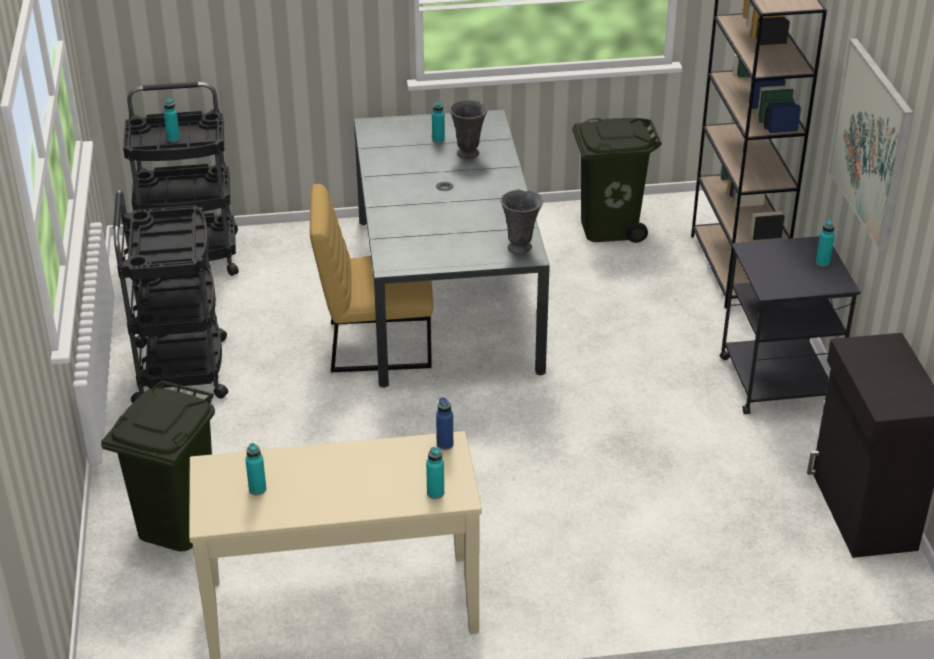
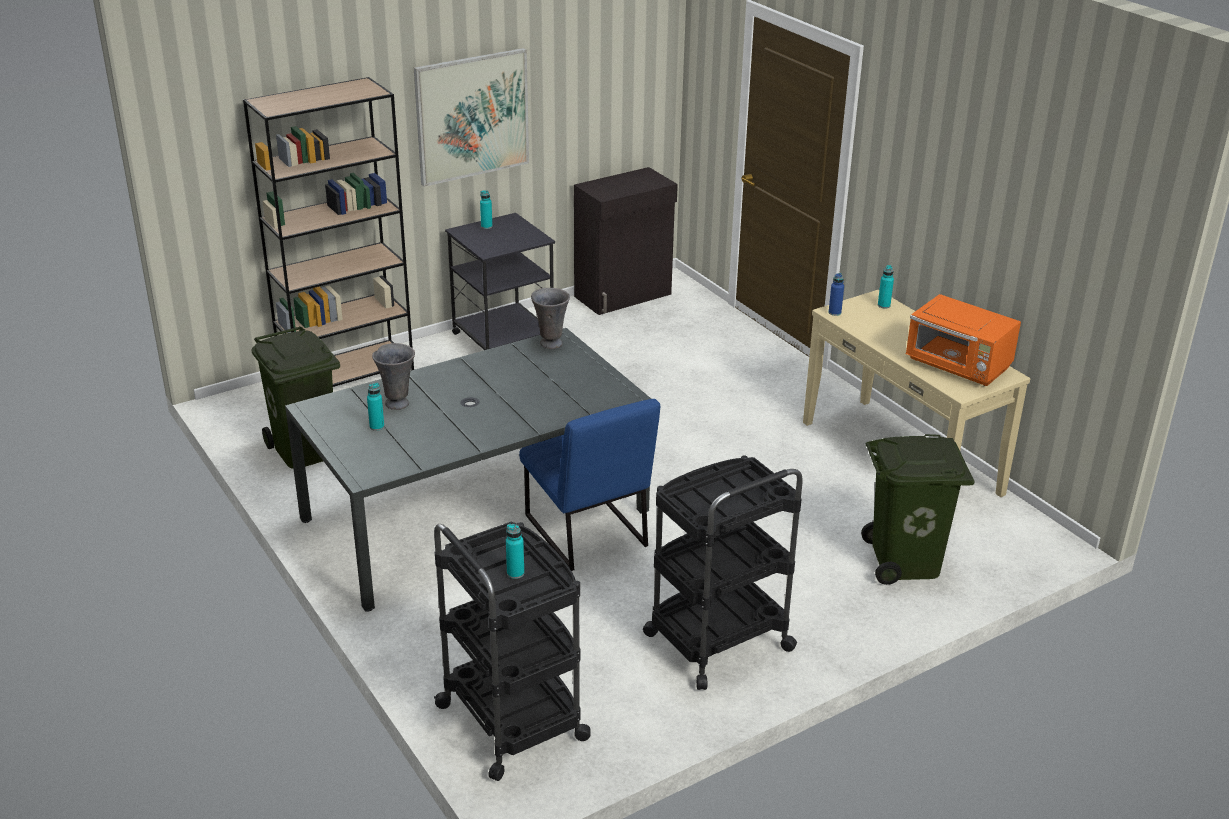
camera: 115 degrees left, 5 degrees down
(257, 489) = (958, 366): turquoise bottle -> orange microwave
(376, 344) = (586, 533): yellow chair -> blue chair

